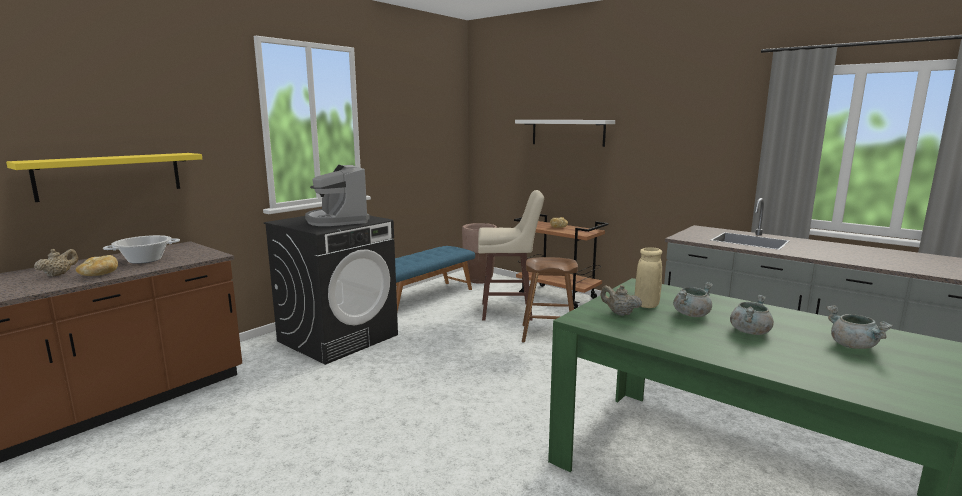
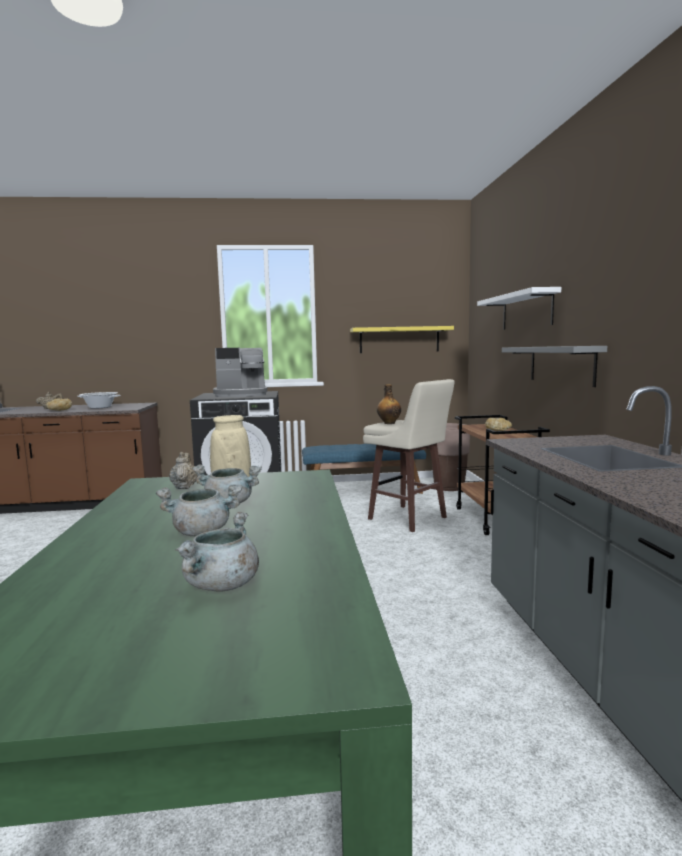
camera: 45 degrees right, 5 degrees down
(110, 175) = (108, 350): yellow shelf -> yellow shelf (399, 340)
(337, 220) = (241, 395): coffee machine -> coffee machine turned 120 degrees counterclockwise
(495, 232) = (389, 423): none -> bottle
(548, 334) = (397, 548): brown stool -> none
(615, 176) = (561, 364): none -> grey shelf

